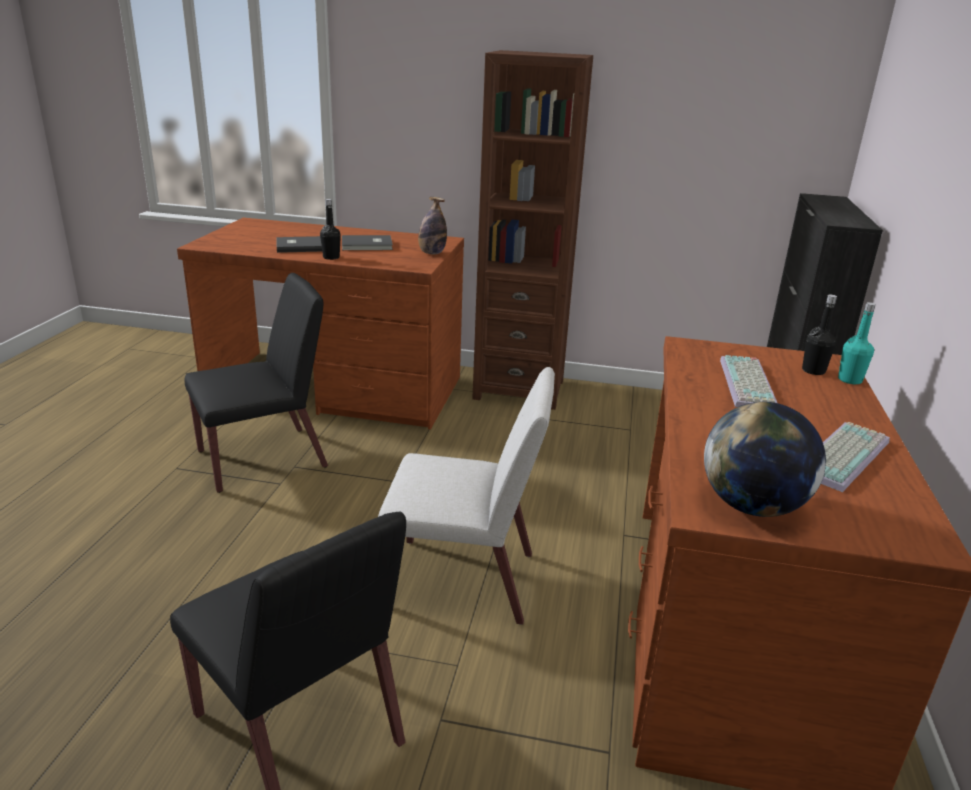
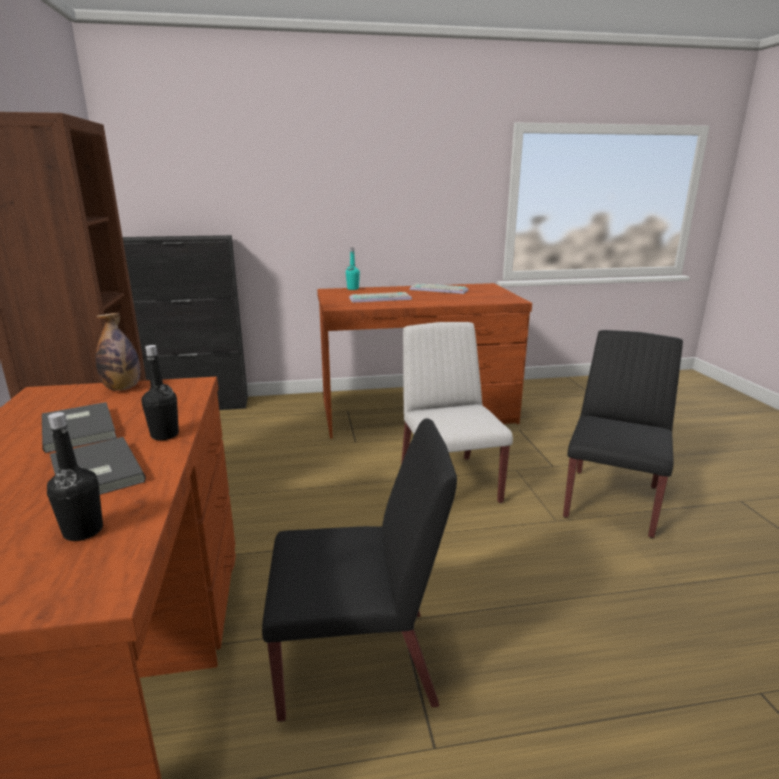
camera: 110 degrees left, 5 degrees down
(264, 458) = (359, 661): black chair -> black chair turned 135 degrees clockwise
(752, 506) = (499, 296): globe -> none
(813, 371) = (347, 292): black bottle -> black bottle (83, 531)

